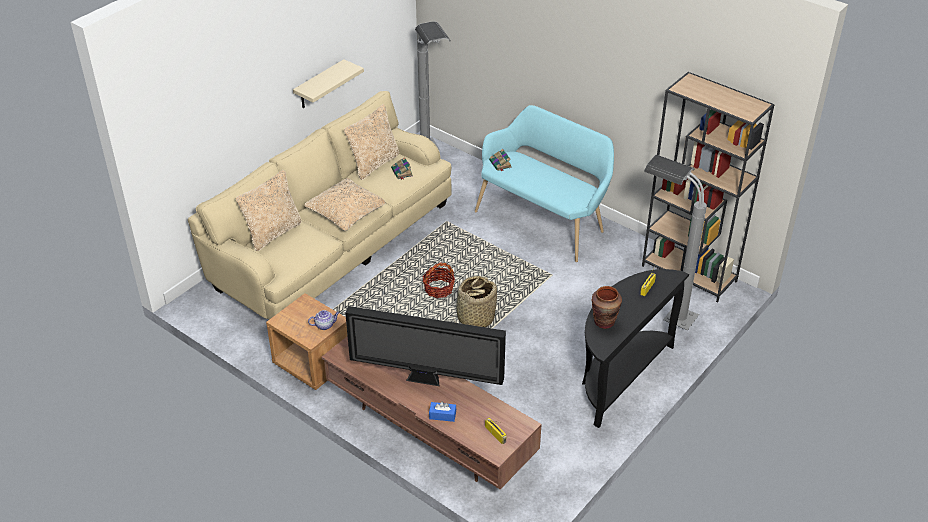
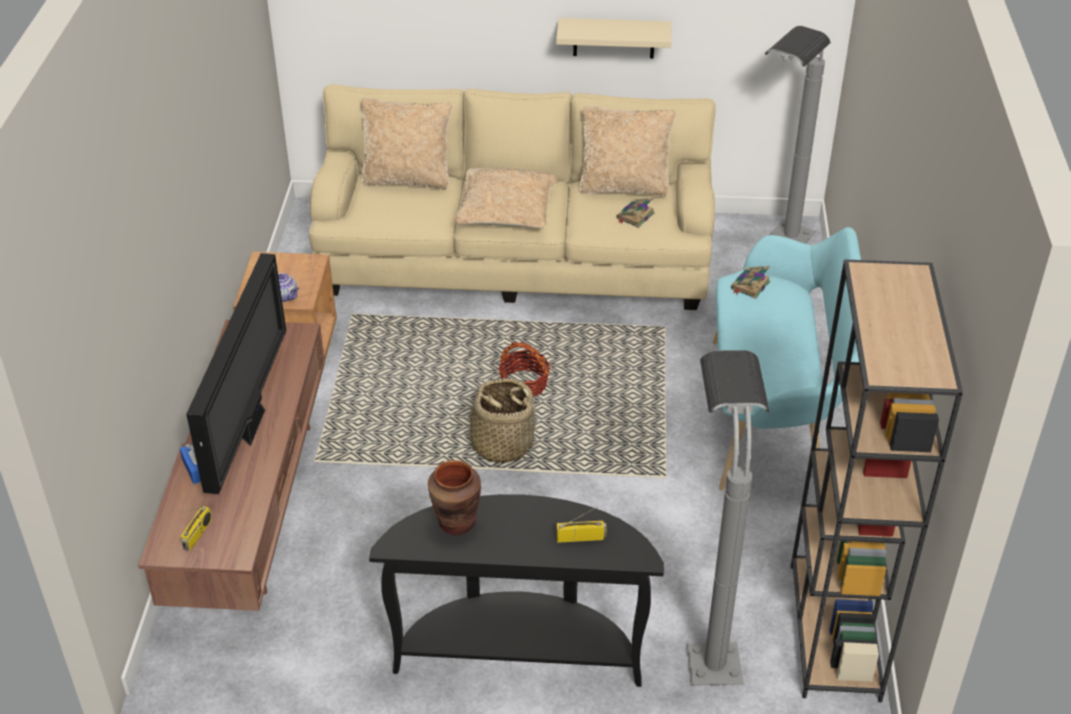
camera: 55 degrees right, 0 degrees up
(426, 380) = (252, 424): television -> television turned 150 degrees counterclockwise

